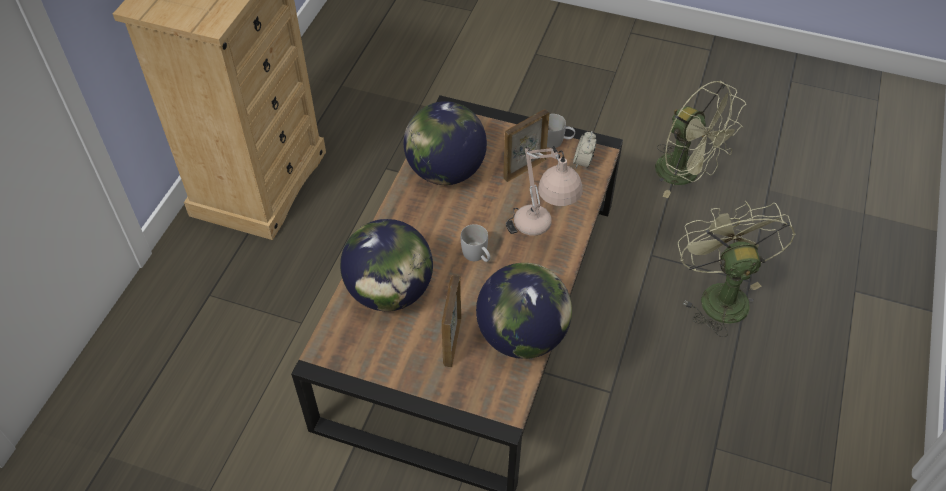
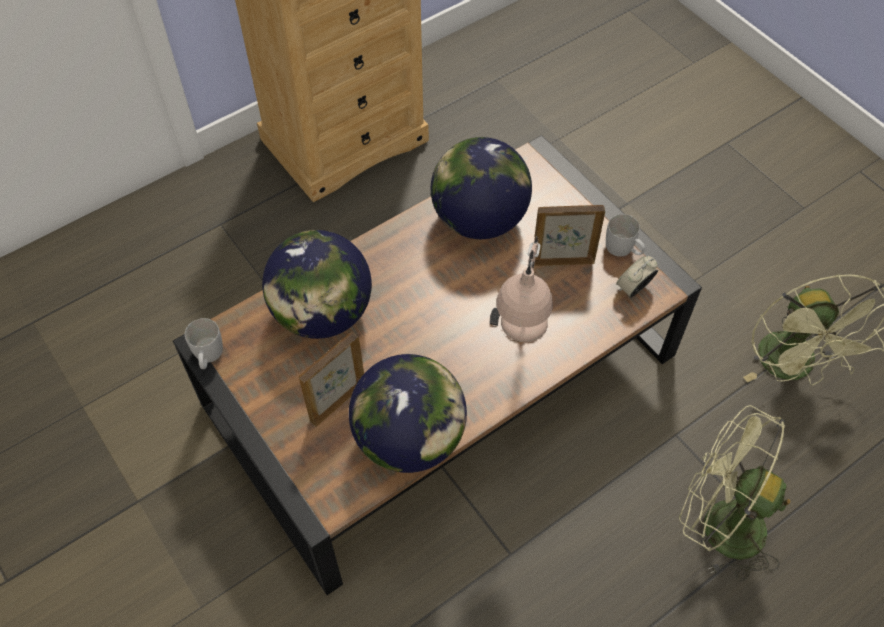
camera: 35 degrees right, 5 degrees up
(477, 256) = (436, 327): white mug -> white mug (208, 356)
(719, 294) = (718, 525): green fan -> green fan turned 90 degrees counterclockwise

